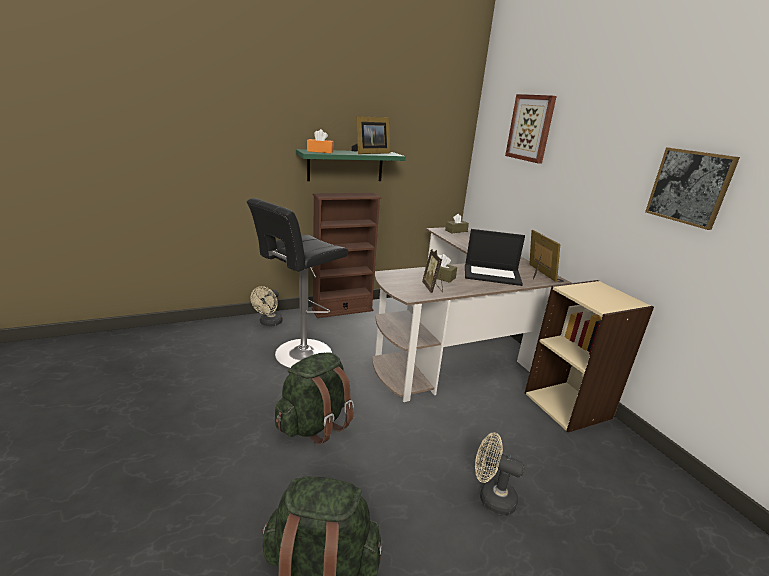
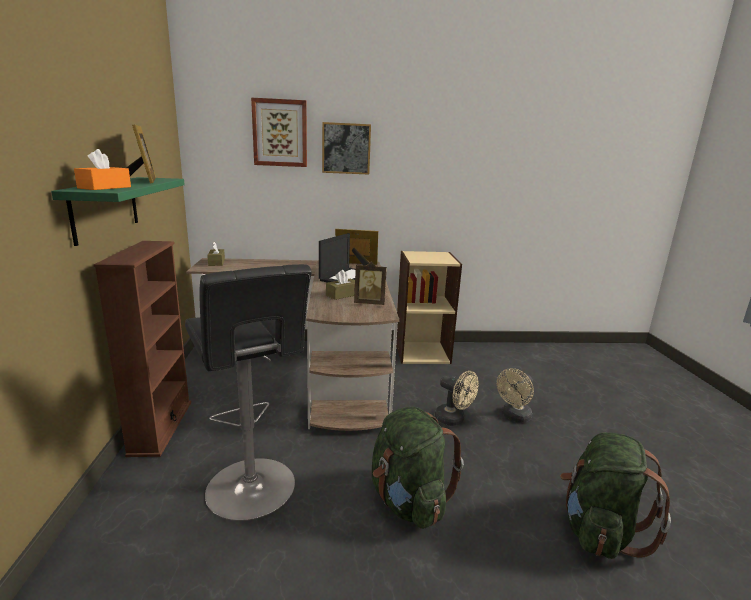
camera: 70 degrees left, 5 degrees down
(269, 323) = (122, 516): beige fan -> beige fan (454, 420)
(689, 187) = (449, 166): picture -> picture (346, 148)

